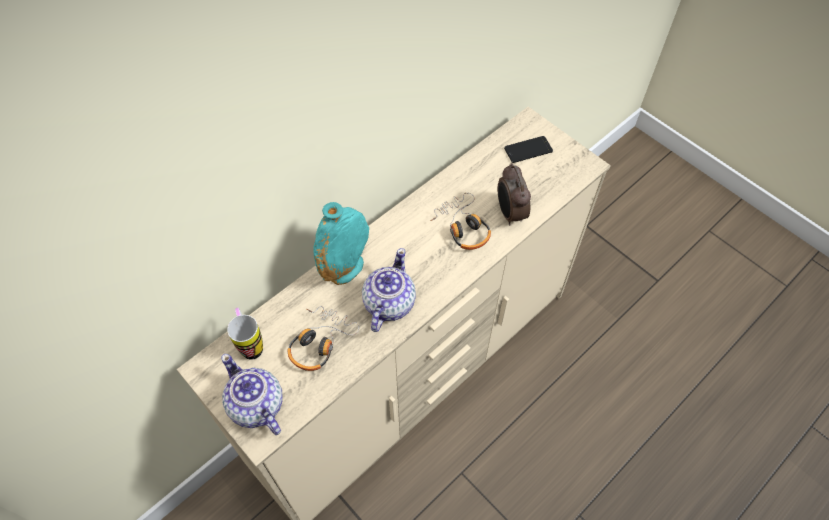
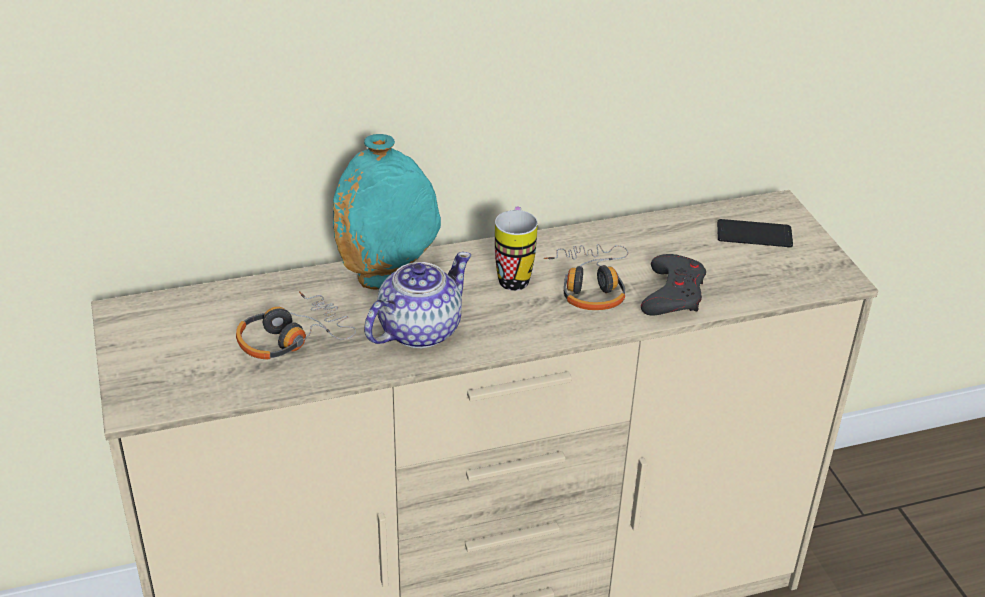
camera: 25 degrees right, 20 degrees down
(250, 344) = (202, 308): mug -> mug (514, 275)
(256, 406) = (157, 373): teapot -> none
(509, 213) = (673, 293): alarm clock -> grey game controller

